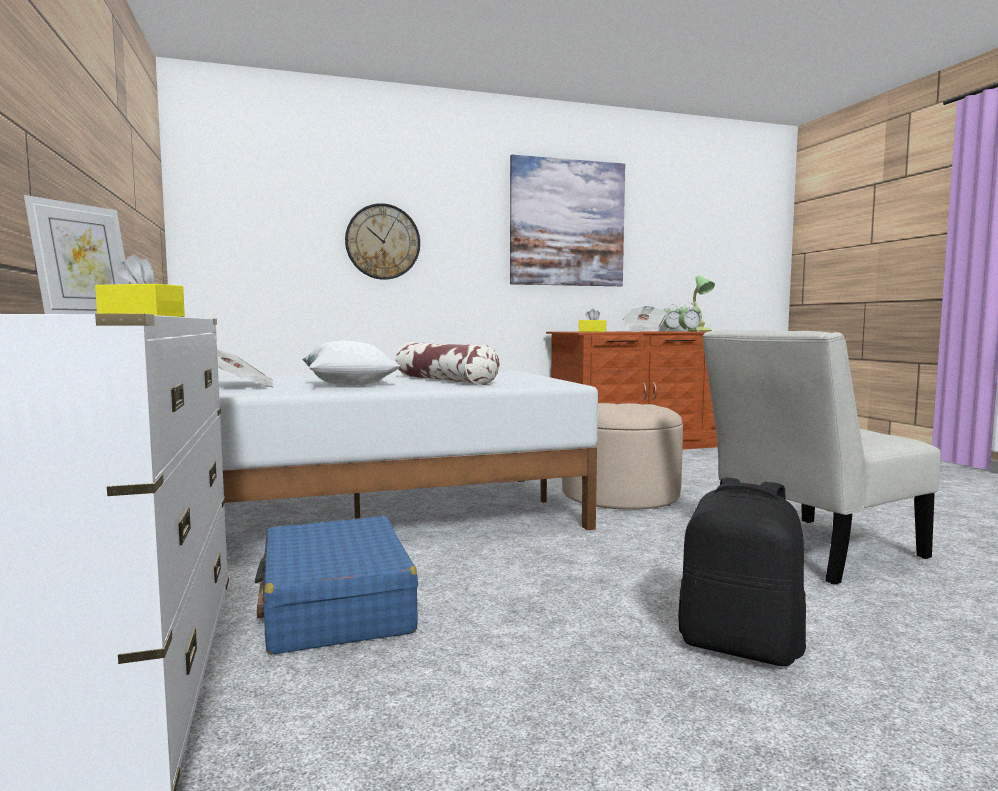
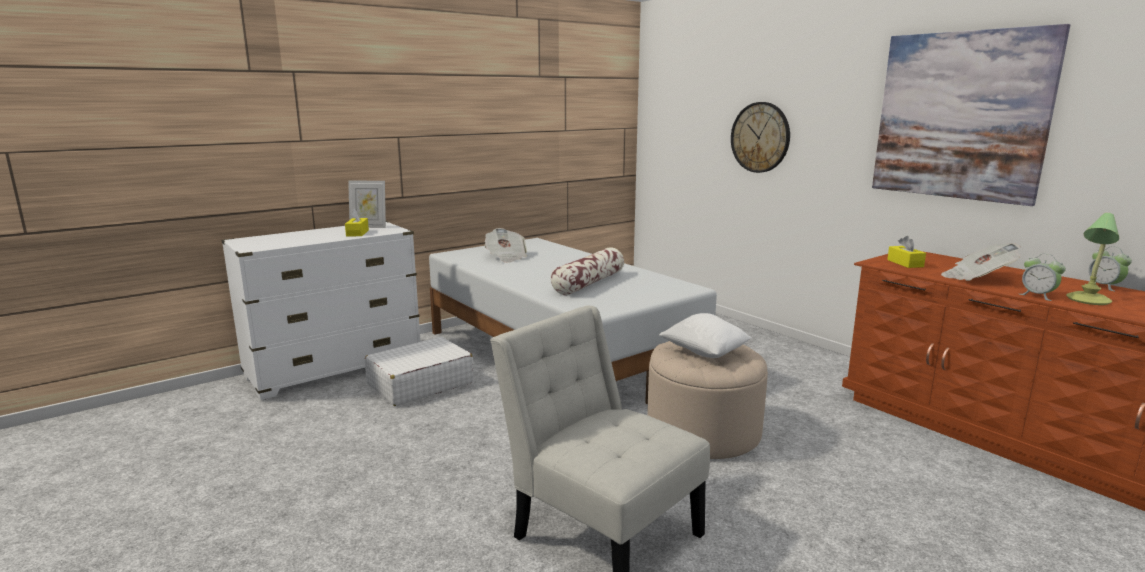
camera: 70 degrees right, 10 degrees up
(336, 606) = (419, 383): blue suitcase -> white suitcase
(349, 385) = (533, 271): white pillow -> white pillow (704, 352)
(740, 646) = (397, 495): black backpack -> none

